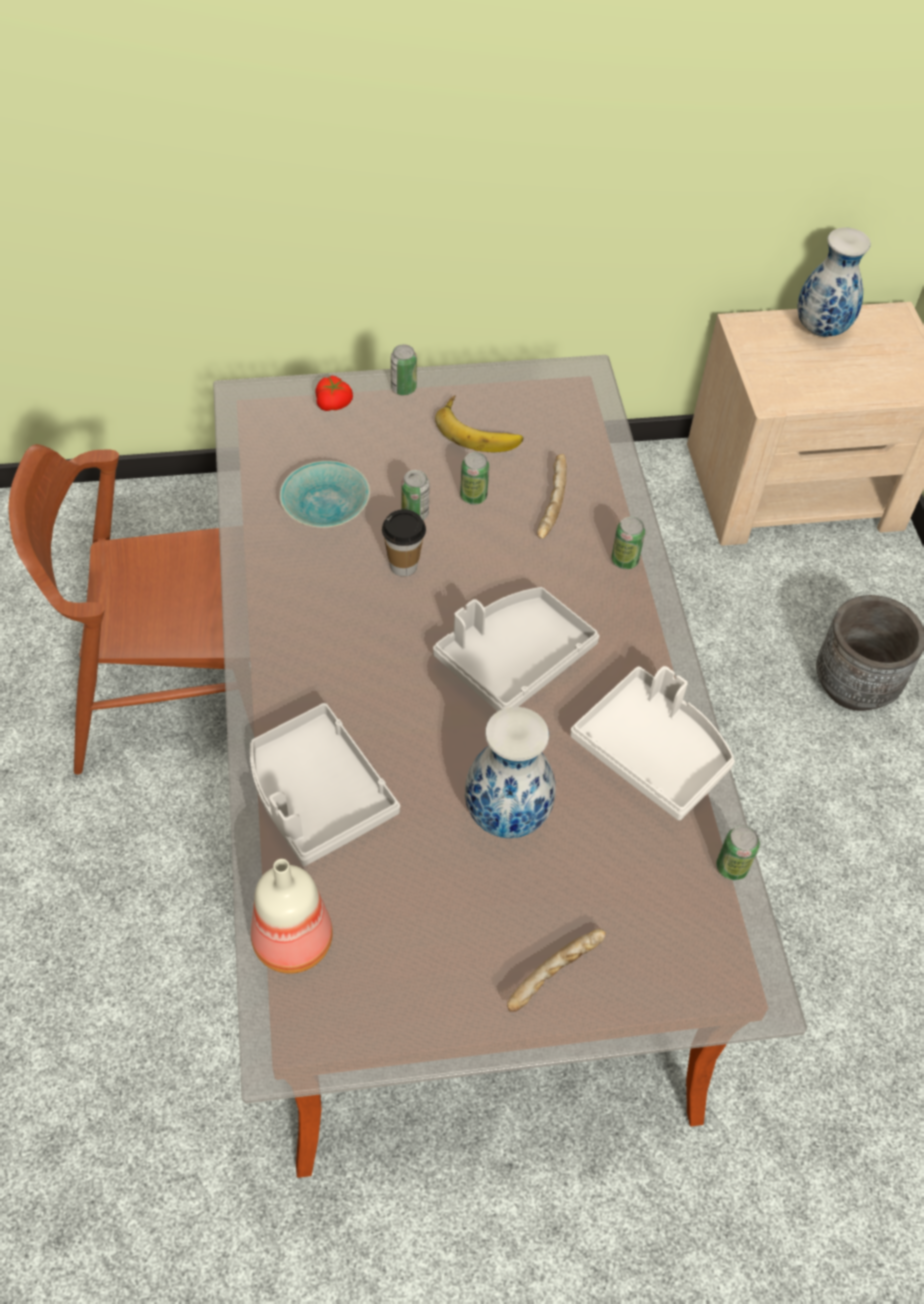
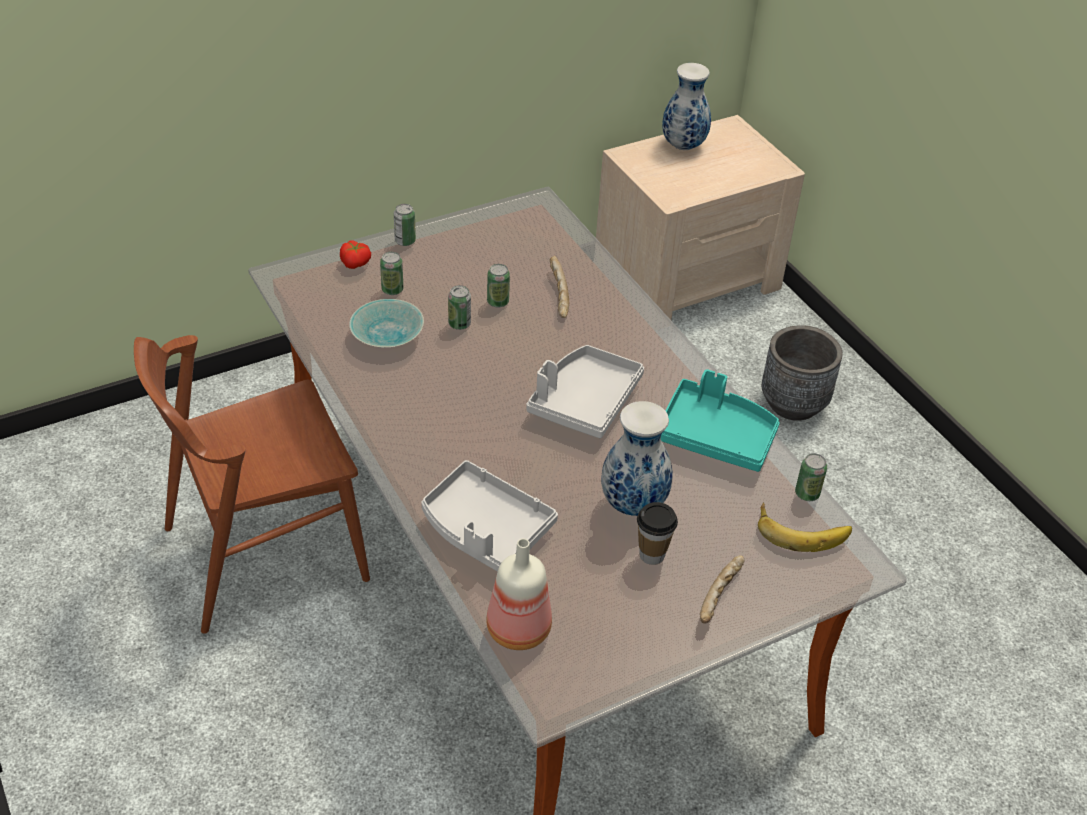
camera: 20 degrees left, 10 degrees down
(403, 566) = (469, 361): cup -> cup (652, 555)
(479, 429) = (479, 256): banana -> banana (802, 530)
(624, 560) = (631, 318): can -> can (392, 290)
(653, 752) = (716, 436): white tray -> turquoise tray

